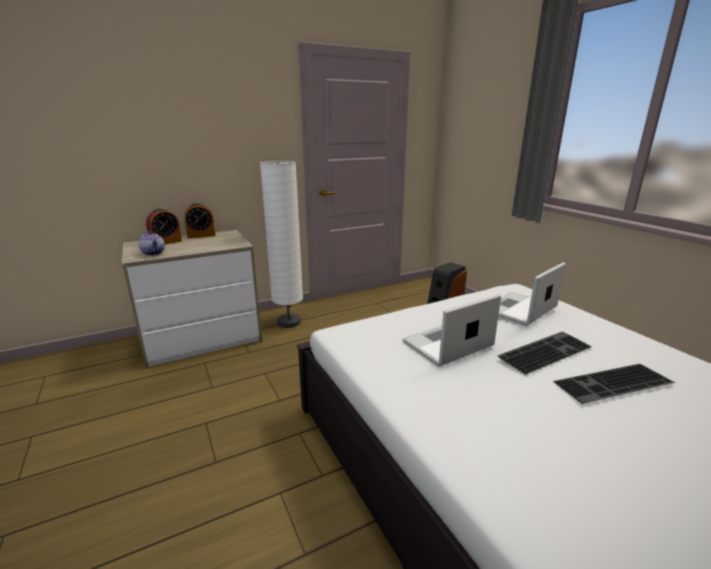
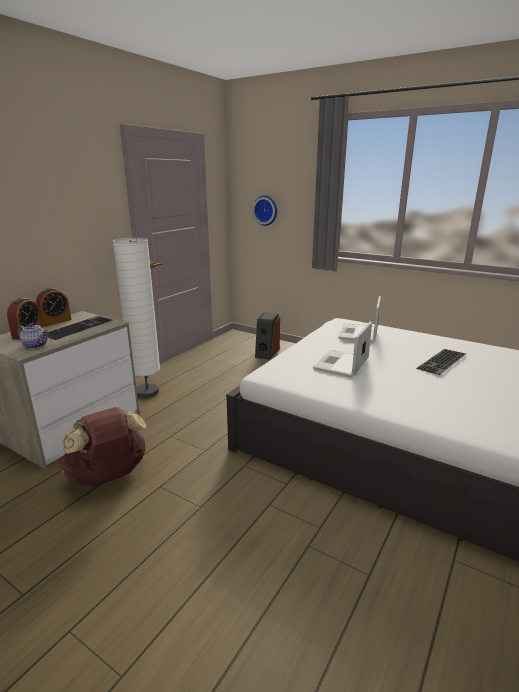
camera: 30 degrees left, 0 degrees up
(179, 395) = (108, 477): none -> brown backpack
(474, 141) = (266, 210): none -> wall clock
(544, 351) = (396, 354): keyboard -> keyboard (78, 327)

